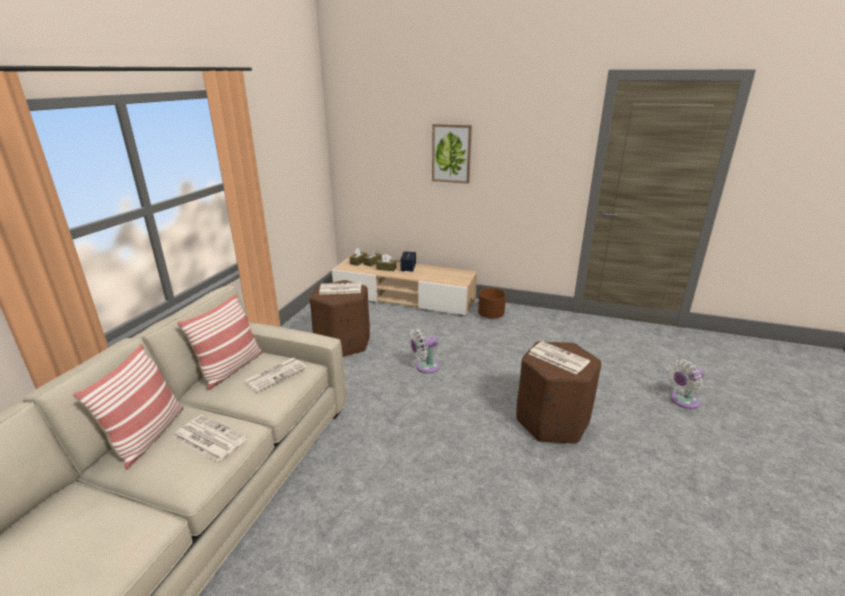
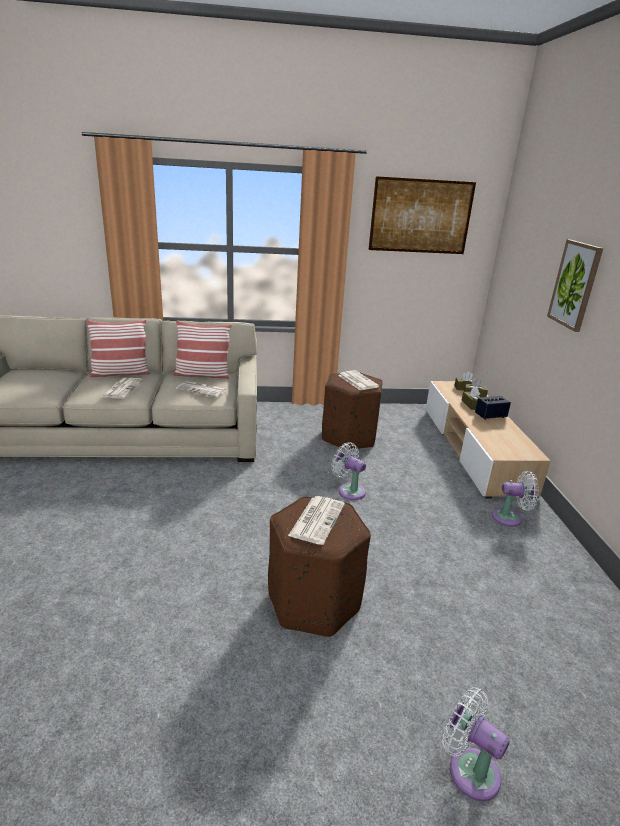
camera: 65 degrees right, 0 degrees up
(286, 127) = (421, 216): none -> picture
(490, 316) = (510, 518): brown planter -> white fan

